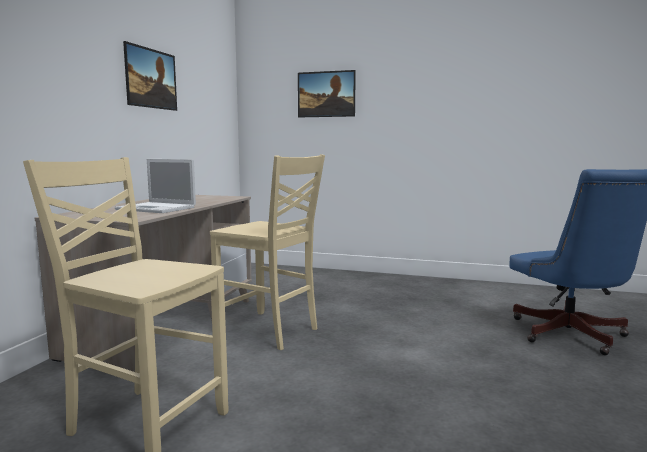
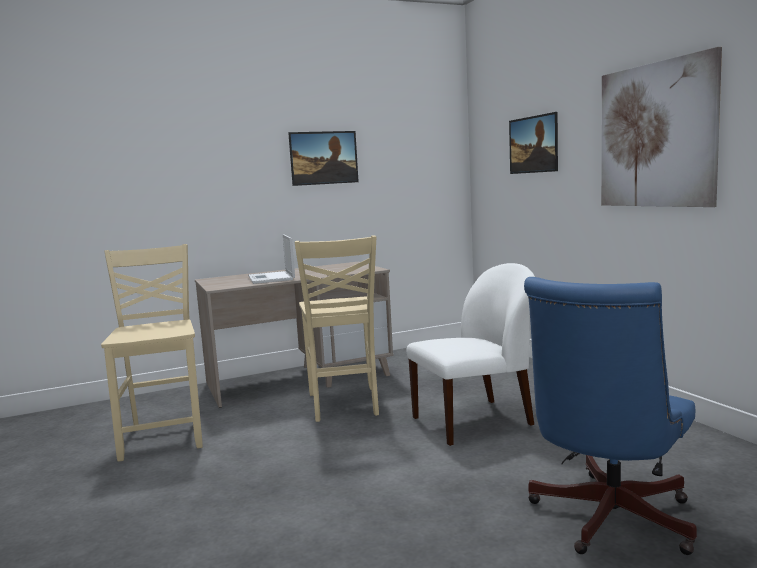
camera: 50 degrees right, 0 degrees up
(388, 312) = (474, 421): none -> white chair
(452, 94) = (656, 135): none -> picture

